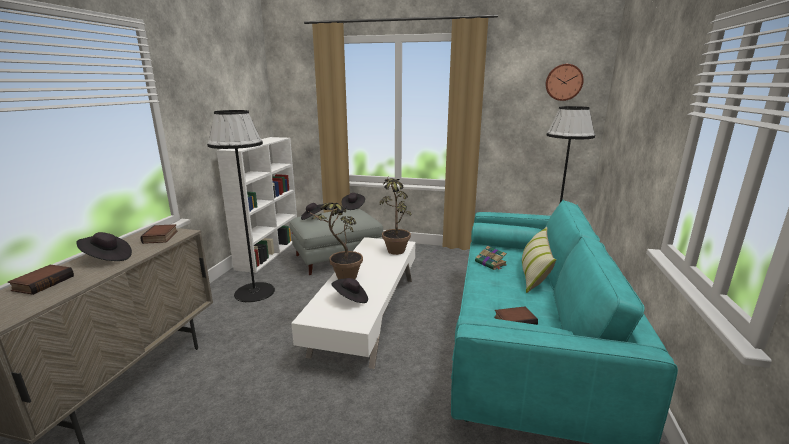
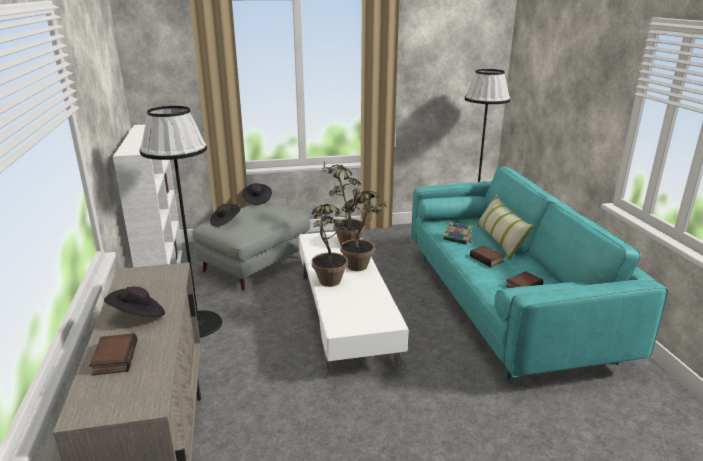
camera: 25 degrees left, 5 degrees up
(161, 237) = (157, 279): book -> book (487, 259)
(351, 299) = (359, 302): black hat -> none
(383, 273) = (361, 269): none -> potted plant
(563, 82) = (471, 43): wall clock -> none

